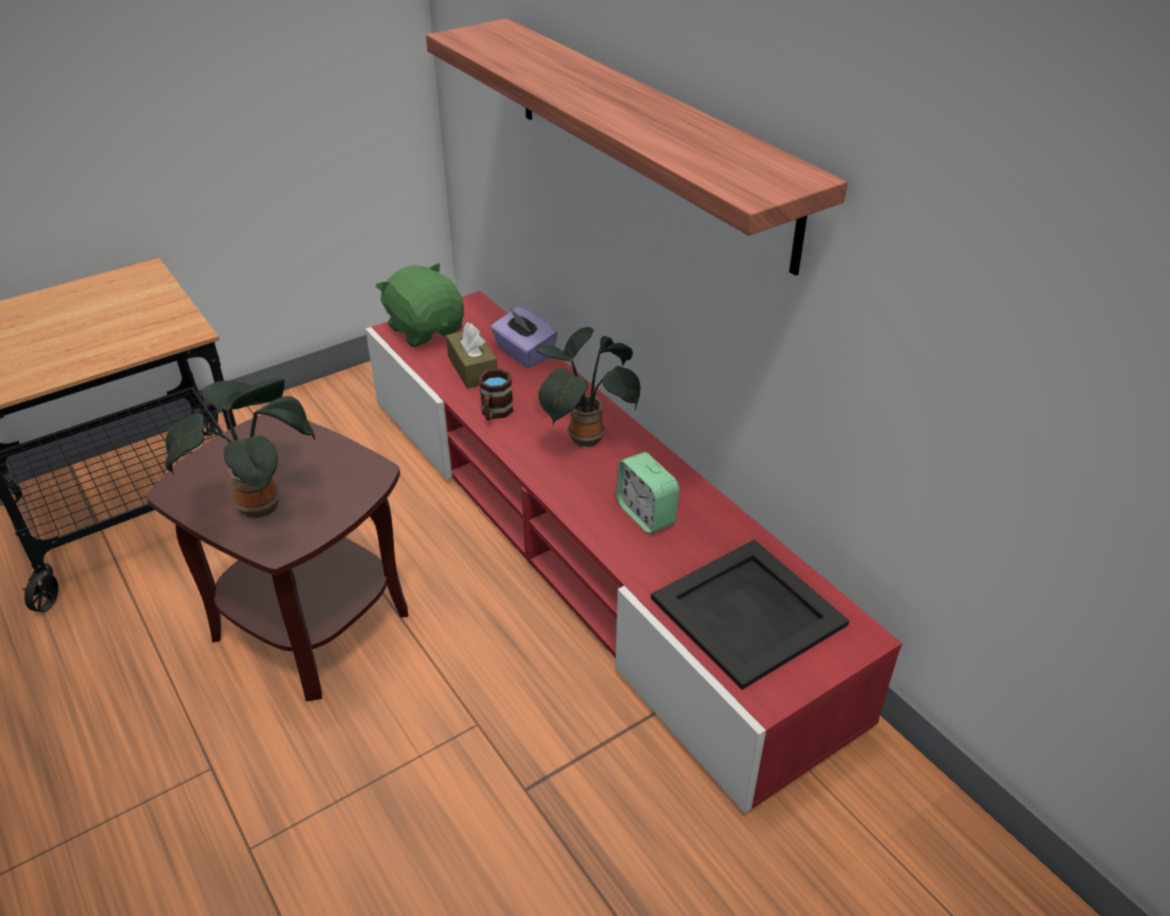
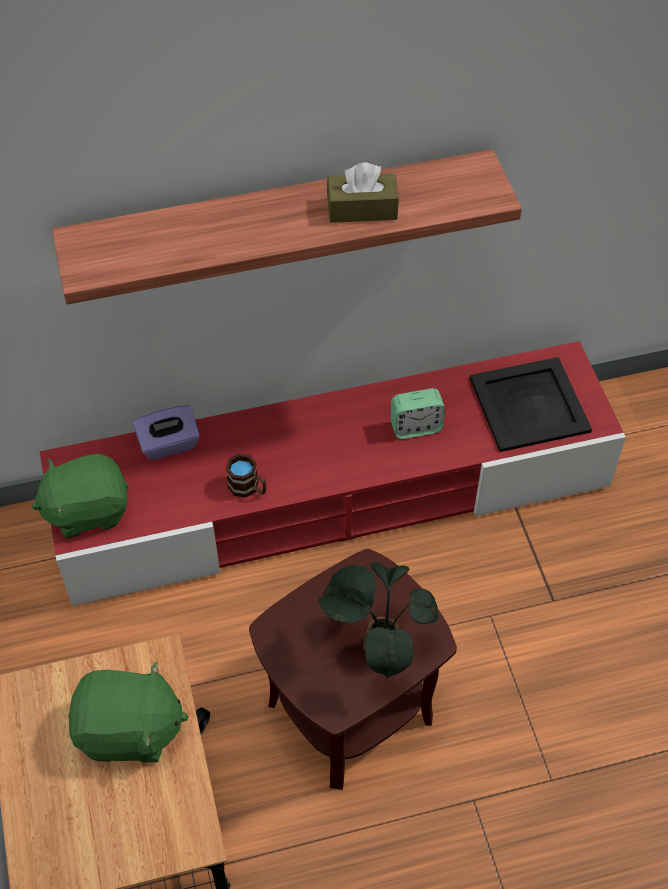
camera: 70 degrees left, 15 degrees up
(104, 334) = (129, 731): none -> green plush toy
(472, 369) = (174, 488): brown tissue box -> brown tissue box (362, 208)
(583, 436) = (308, 437): potted plant -> none

